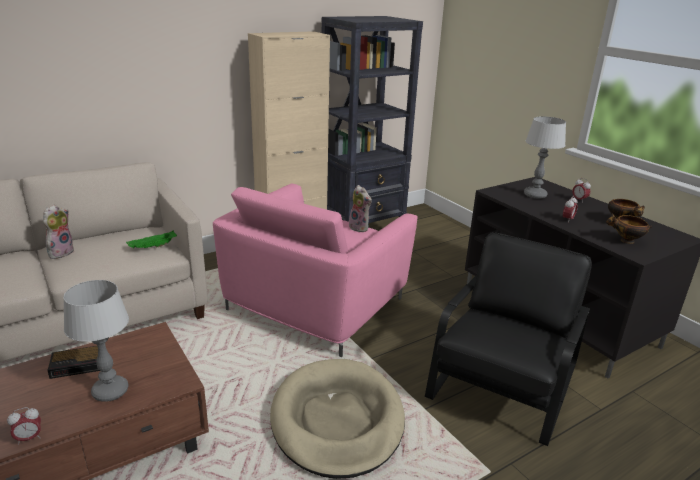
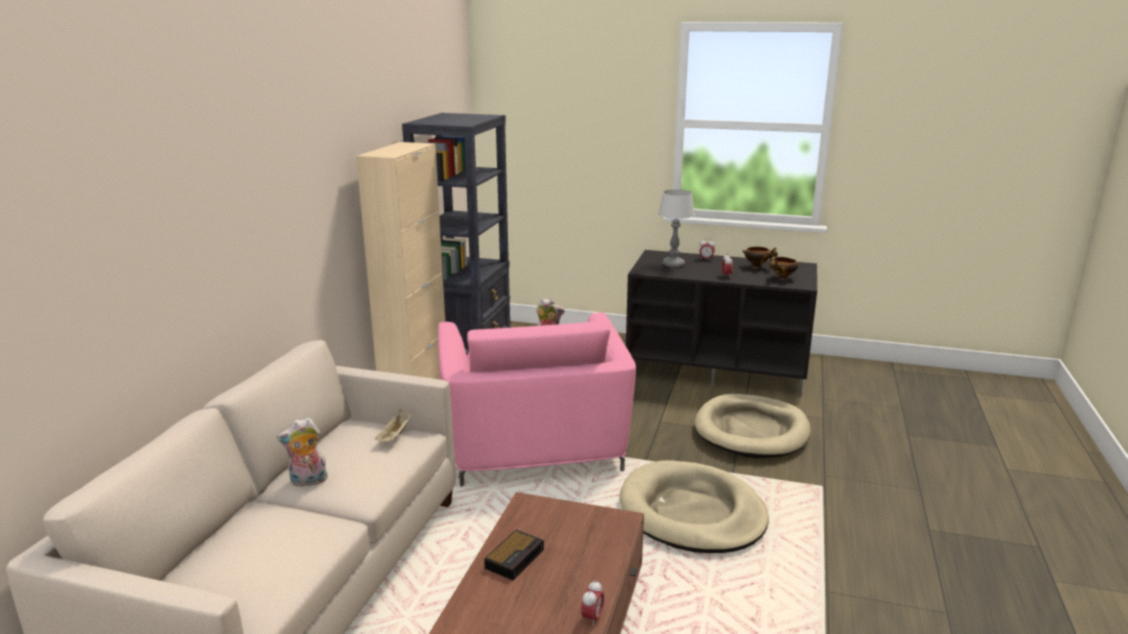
camera: 40 degrees left, 5 degrees down
(61, 252) = (308, 482): plush toy -> plush toy turned 90 degrees counterclockwise
(110, 391) = (583, 556): table lamp -> none
(153, 247) = (396, 435): green tray -> beige tray
(503, 383) = (751, 431): black armchair -> beige dog bed

